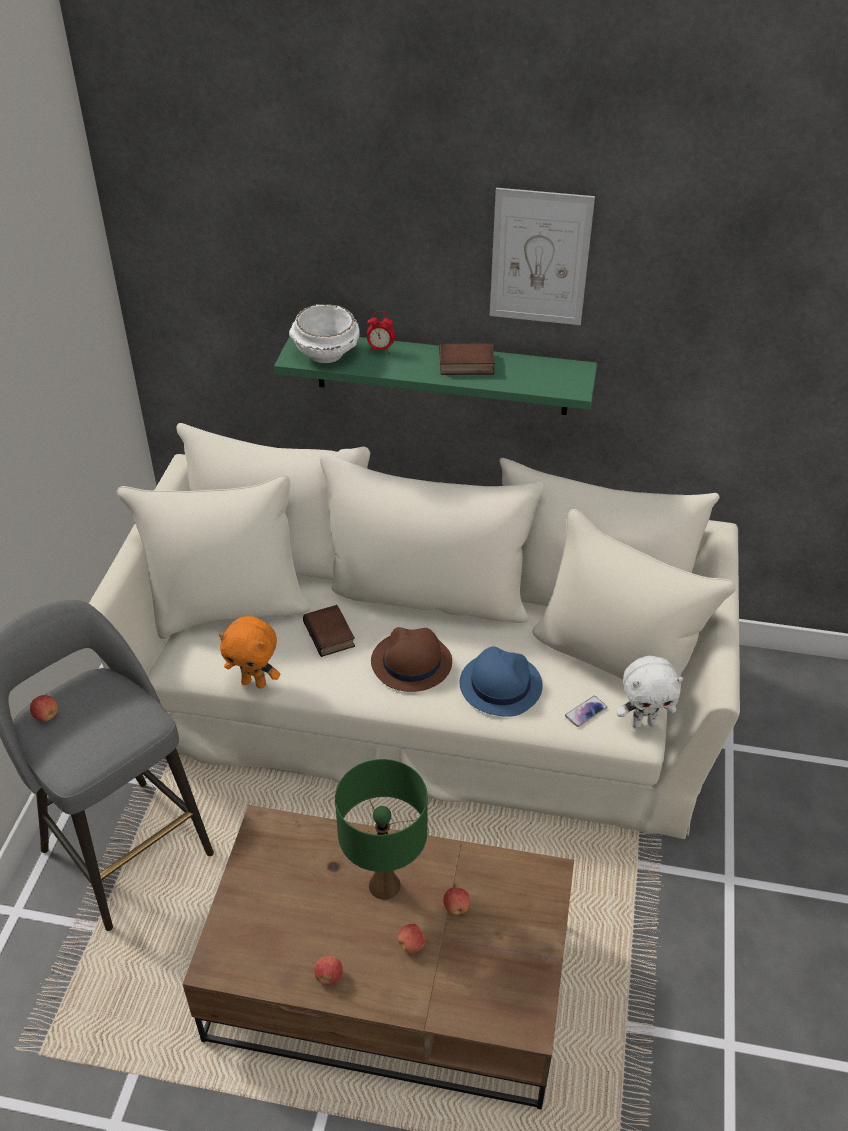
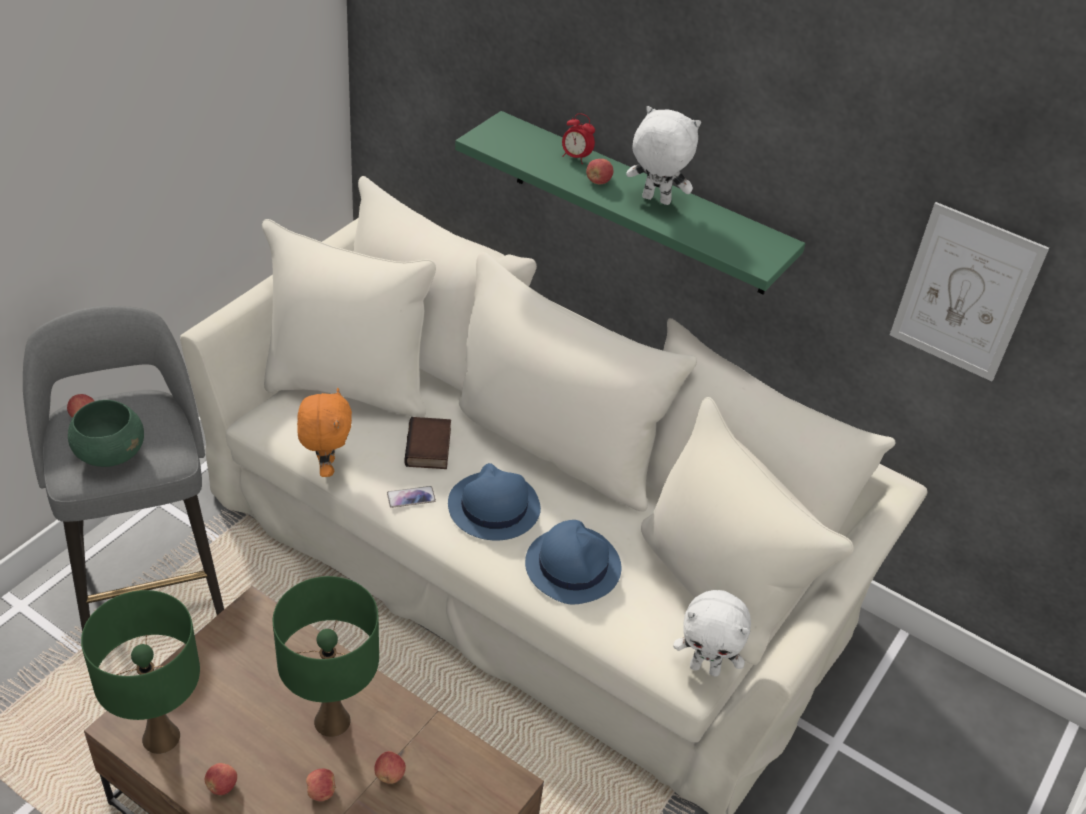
camera: 20 degrees right, 0 degrees up
(92, 738) = (110, 453): none -> green bowl
(253, 960) = (161, 738): none -> green table lamp
(254, 682) = (326, 467): orange plush toy -> orange plush toy turned 135 degrees counterclockwise
(326, 353) = (517, 144): white bowl -> none
(411, 663) = (493, 507): brown hat -> blue hat
(412, 364) = (598, 181): none -> apple
(465, 365) = (655, 200): book -> white plush toy
(540, 258) = (761, 101): picture -> picture (965, 293)
(586, 712) = (647, 630): phone -> phone (411, 497)

